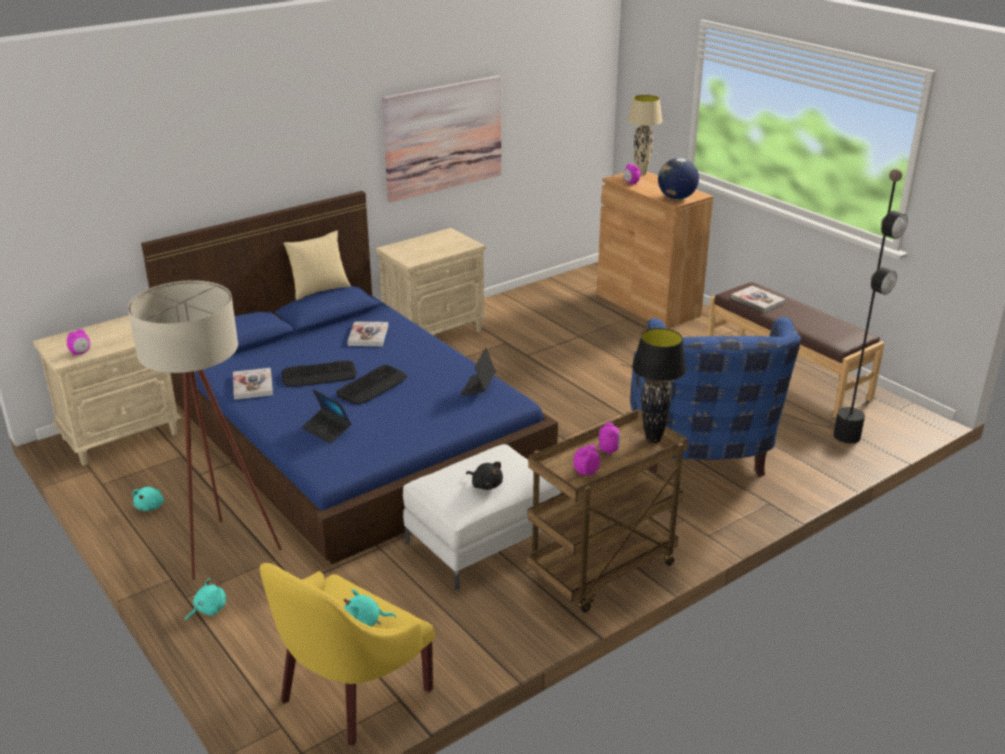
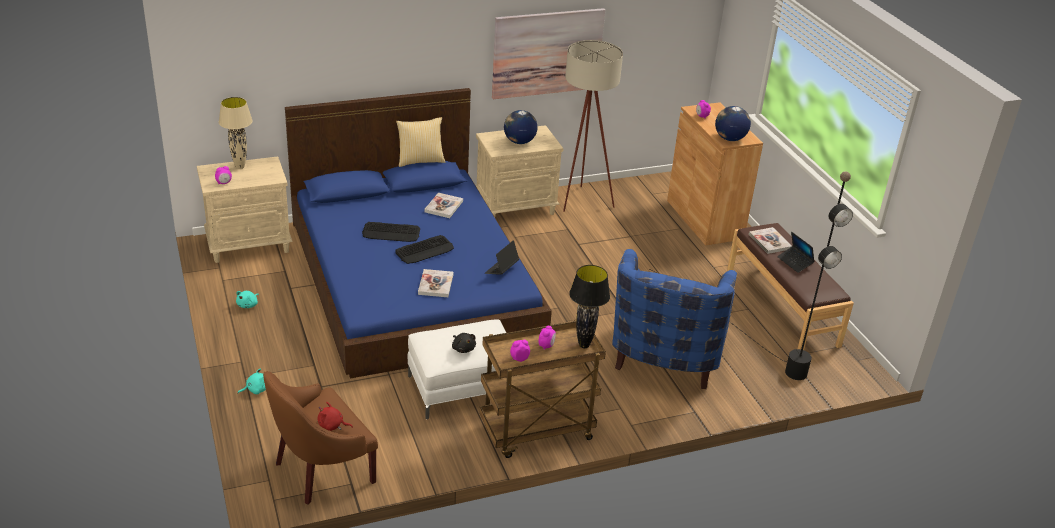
camera: 15 degrees right, 5 degrees up
(223, 555) = (281, 353): beige floor lamp -> beige floor lamp (581, 203)
(253, 385) = (340, 230): book -> book (435, 284)
(327, 430) = (374, 279): laptop -> laptop (795, 262)
(349, 693) = (321, 470): yellow armchair -> brown armchair
(365, 622) = (332, 425): turquoise plush toy -> red plush toy
(431, 248) = (519, 142): none -> globe
(641, 174) = (717, 108): beige table lamp -> beige table lamp (239, 167)

